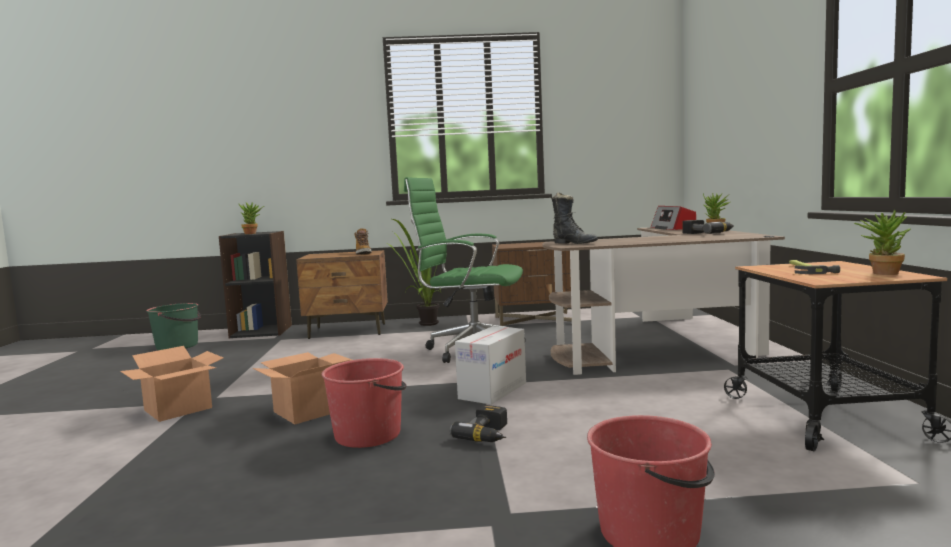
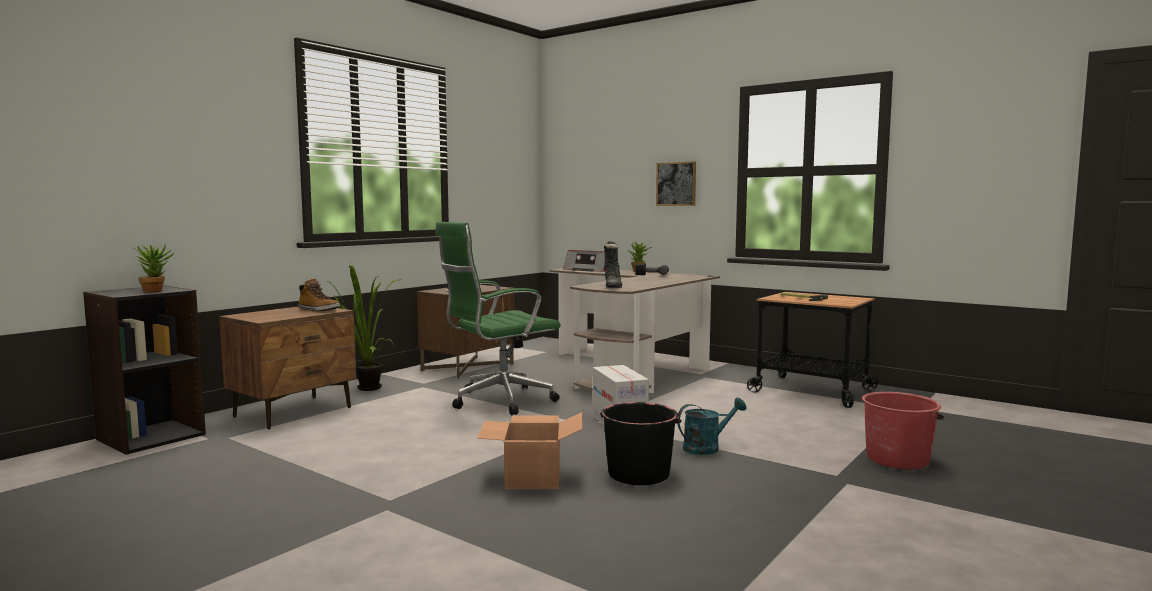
camera: 50 degrees left, 0 degrees up
(178, 346) = (67, 482): green bucket -> none
(179, 409) = (388, 521): cardboard box -> none
(369, 435) = (638, 473): red bucket -> black bucket
(489, 435) = (707, 447): power drill -> turquoise watering can
(574, 243) = (613, 287): black boot -> black boot turned 90 degrees clockwise
(771, 116) = (676, 184): none -> picture
(881, 273) = (841, 297): potted plant -> none

